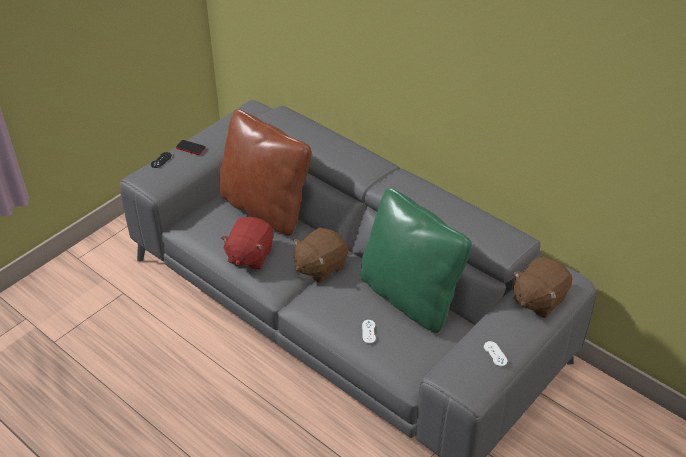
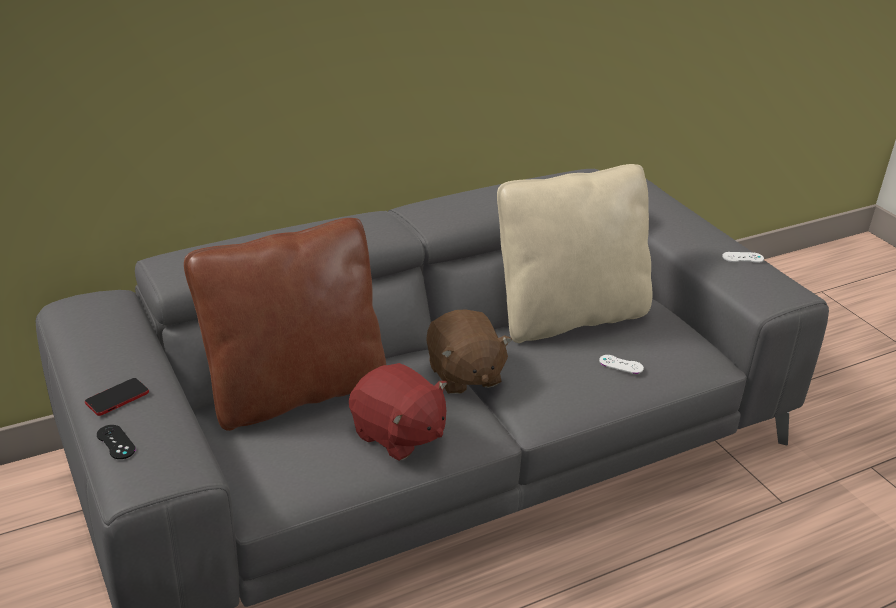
camera: 70 degrees left, 10 degrees down
(409, 296) = (569, 316): green pillow -> beige pillow
(538, 299) = (663, 209): brown plush toy -> none

